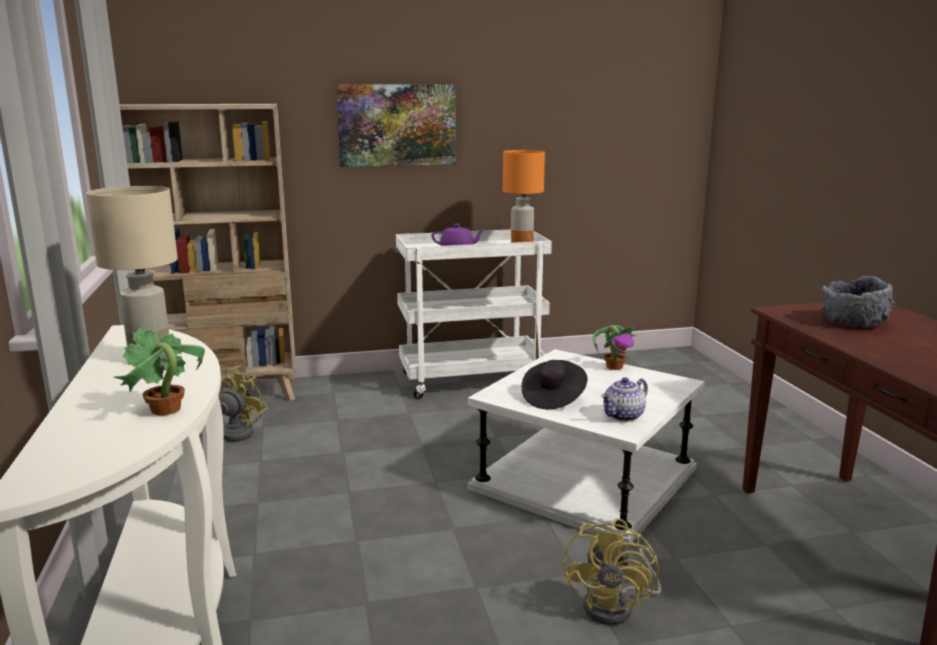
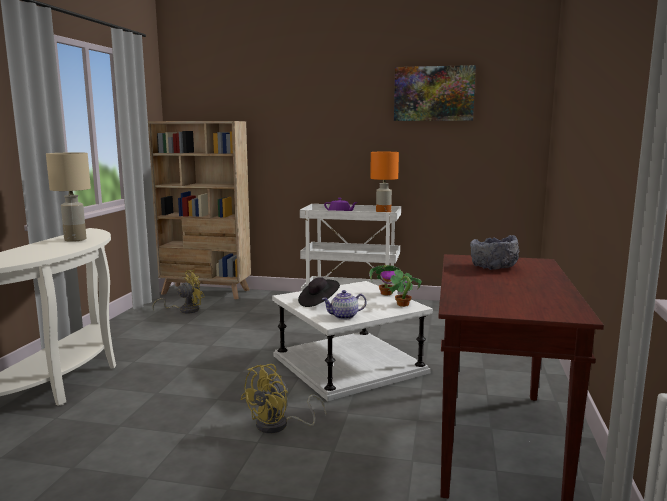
camera: 25 degrees right, 5 degrees down
(165, 410) = (39, 256): potted plant -> potted plant (402, 305)
(397, 125) = (316, 135): picture -> picture (433, 93)

